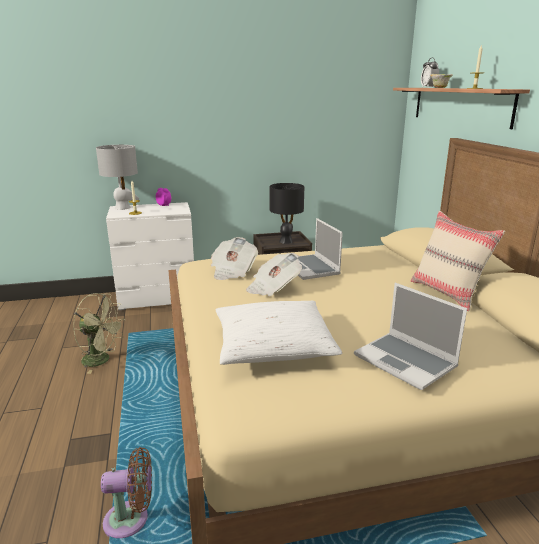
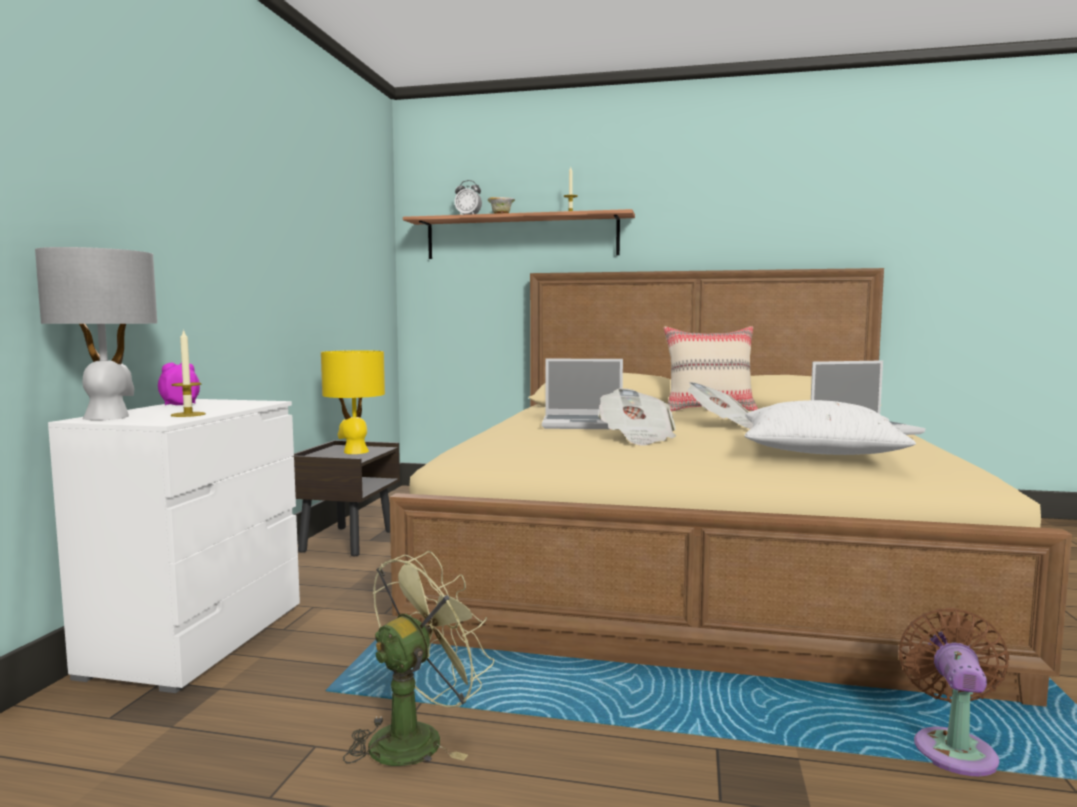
camera: 65 degrees left, 15 degrees down
(232, 271) = (546, 444): newspaper -> newspaper (723, 425)
(286, 241) = (355, 452): black table lamp -> yellow table lamp

